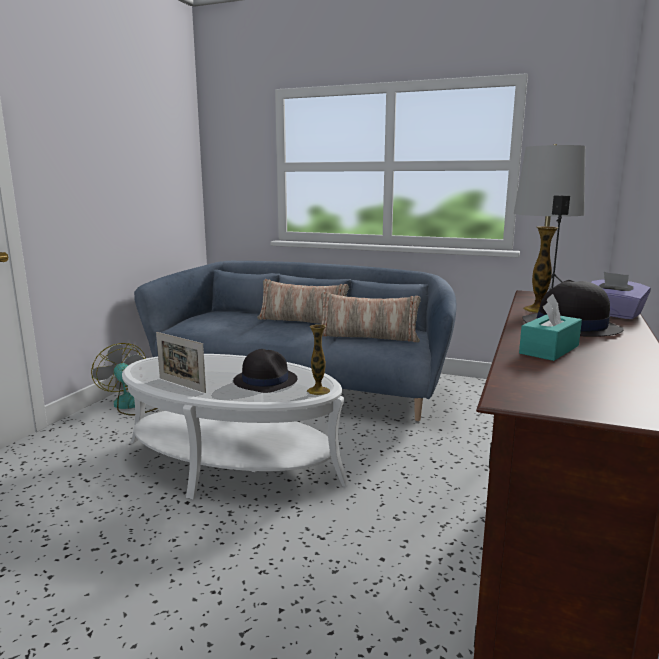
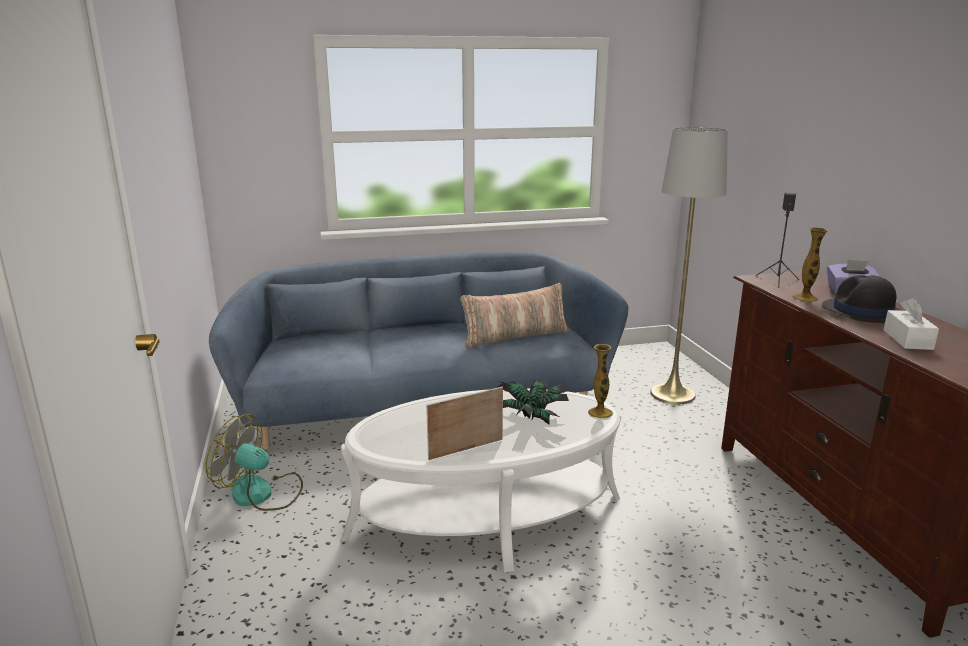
camera: 35 degrees left, 5 degrees up
(182, 385) = (466, 449): picture frame -> picture frame turned 150 degrees clockwise
(265, 380) = (533, 417): black hat -> potted plant
(302, 321) = (420, 331): pillow -> none
(549, 349) = (907, 339): turquoise tissue box -> white tissue box

